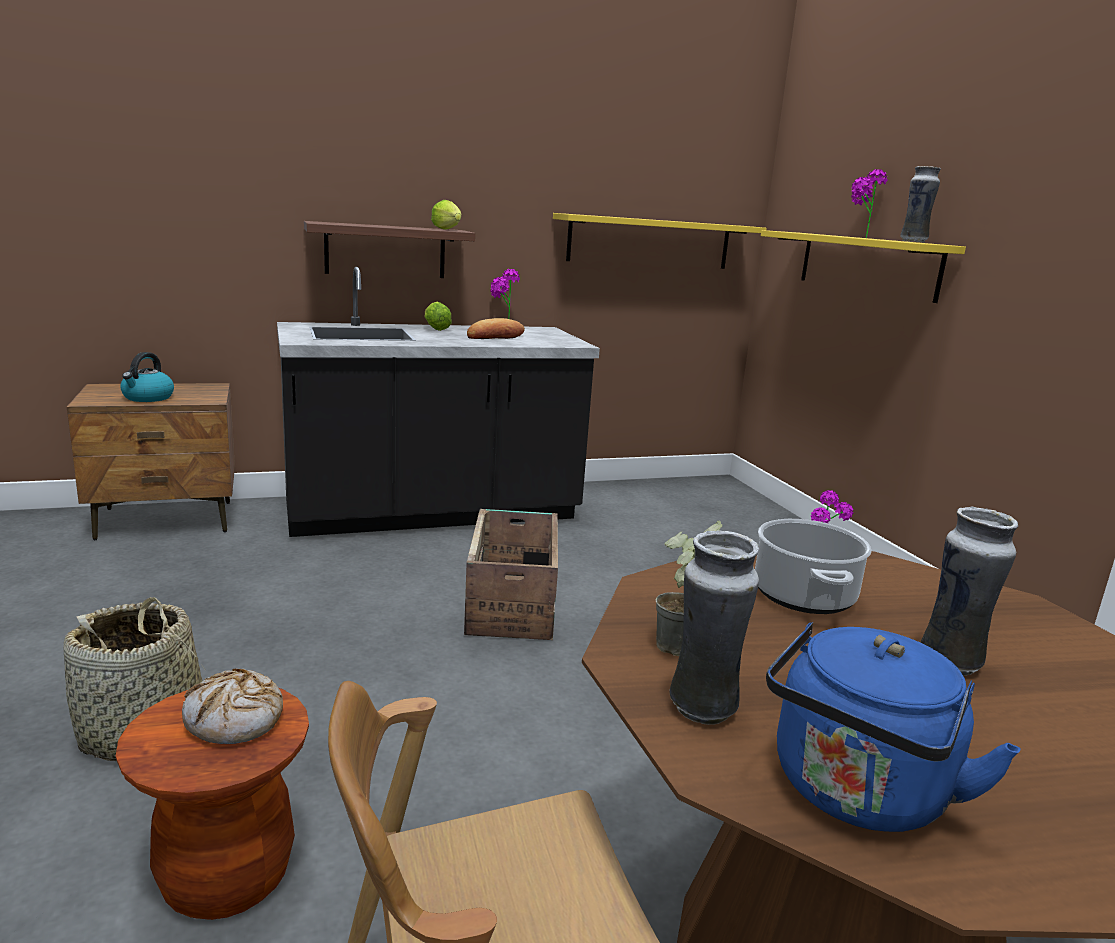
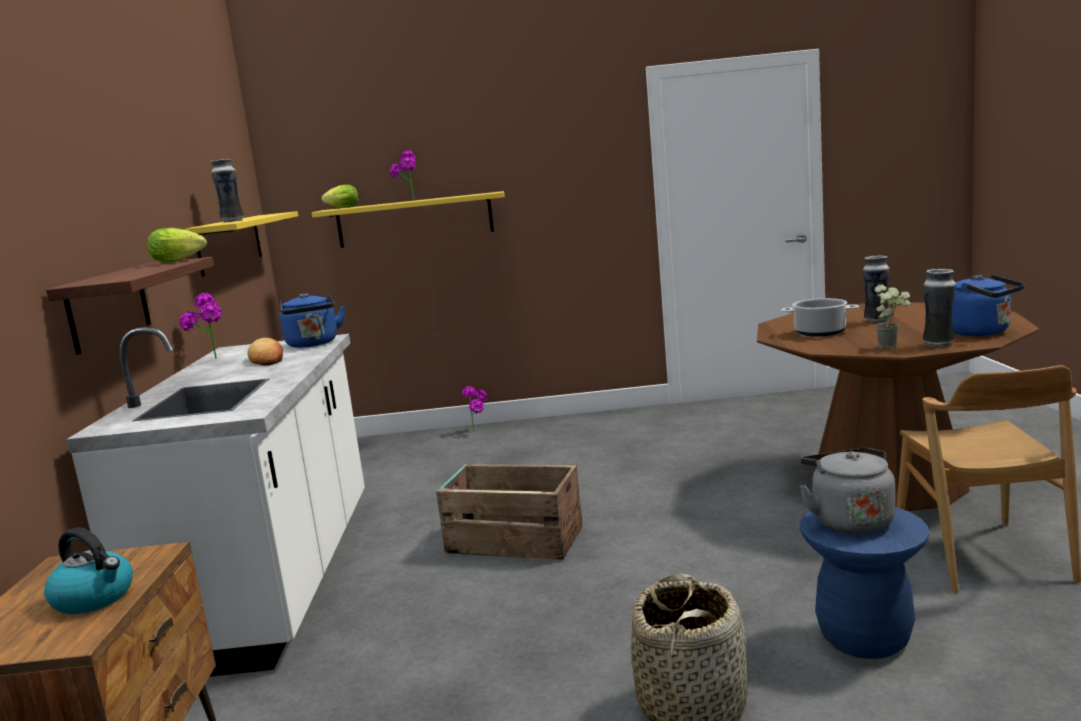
camera: 70 degrees left, 5 degrees down
(227, 877) = (864, 638): brown stool -> blue stool
(235, 719) = (849, 520): bread -> grey kettle
(432, 513) = (275, 579): black counter -> white counter
(435, 329) = (198, 377): lettuce -> lettuce (341, 208)
(549, 342) = (313, 344): none -> blue kettle
(913, 241) = (471, 194): vase -> vase (232, 221)

